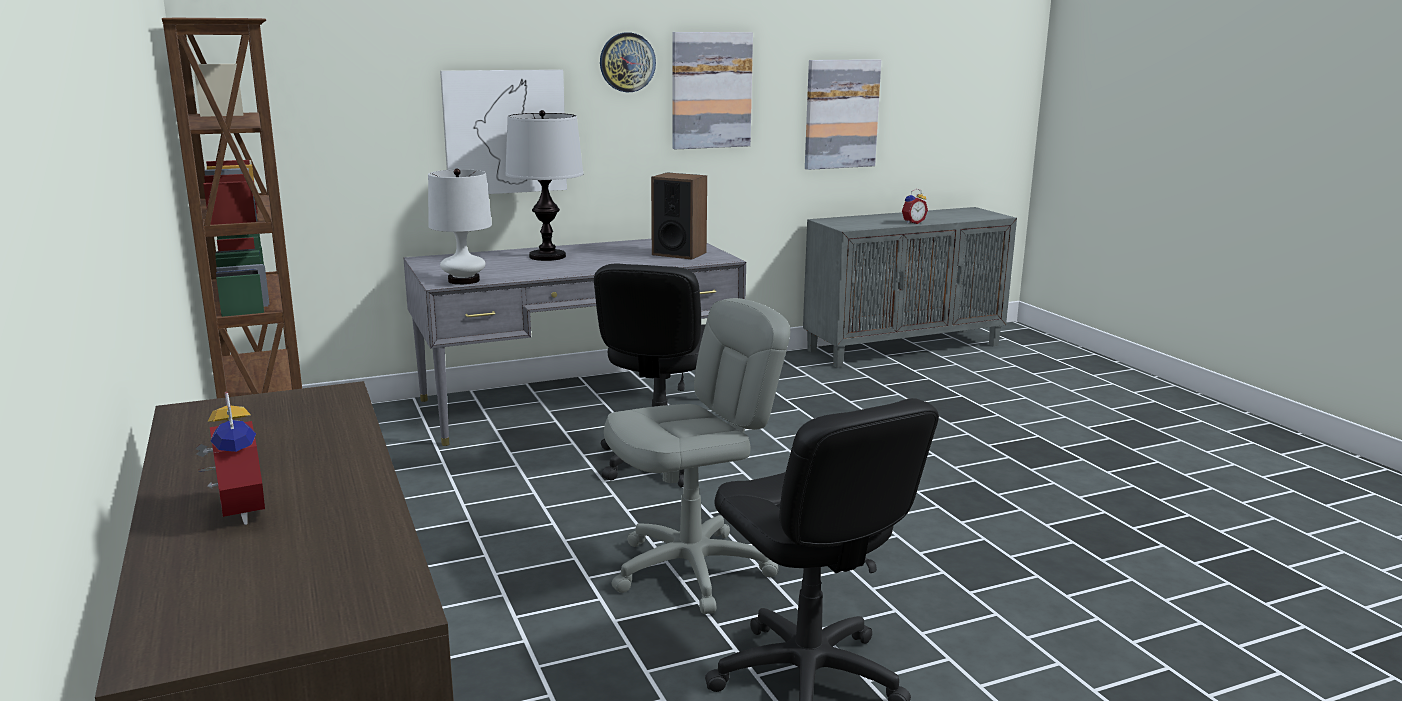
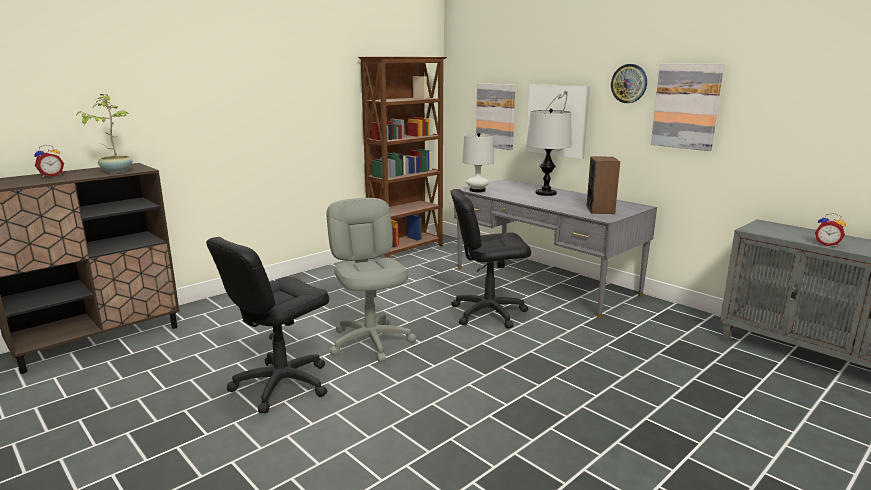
camera: 70 degrees right, 0 degrees up
(308, 424) = (116, 171): none -> potted plant
(692, 570) = (371, 342): grey office chair -> grey office chair turned 150 degrees counterclockwise
(841, 114) = (808, 136): picture -> picture (496, 116)

